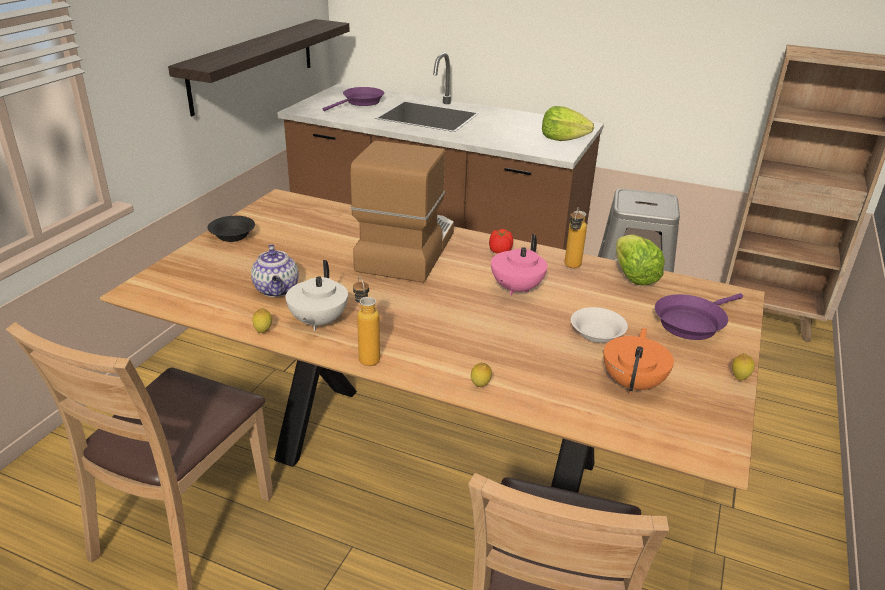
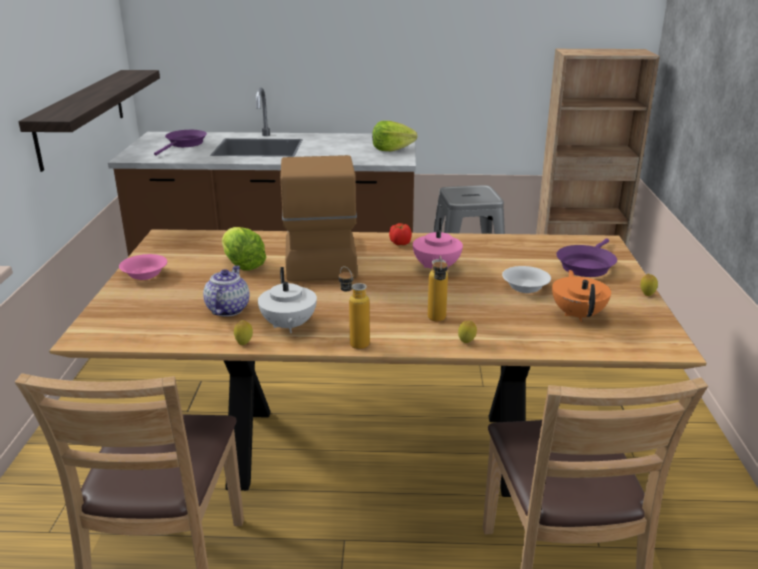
camera: 20 degrees left, 5 degrees down
(233, 236) = (145, 275): black bowl -> pink bowl
(277, 290) = (228, 309): teapot -> teapot turned 135 degrees counterclockwise
(571, 268) = (467, 245): bottle -> bottle (437, 321)
(633, 276) = (518, 242): lettuce -> lettuce (242, 264)

